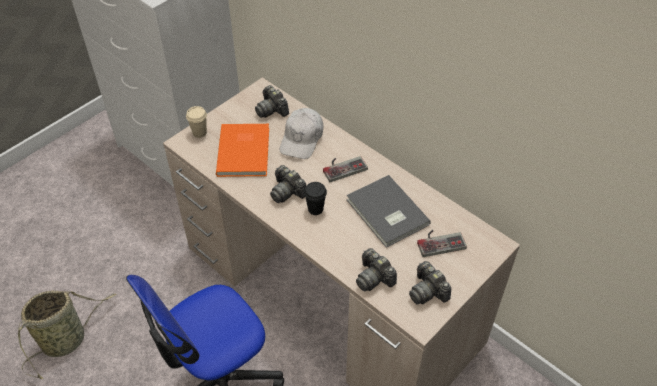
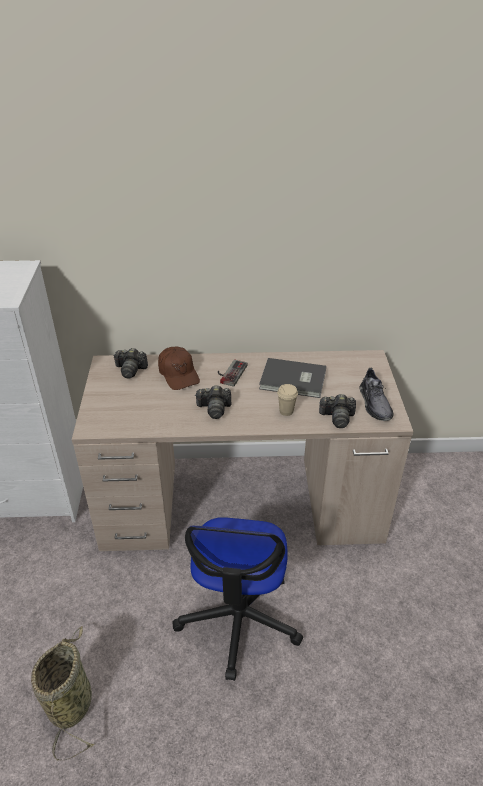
camera: 45 degrees left, 10 degrees down
(199, 133) = (94, 415): beige cup -> beige cup (286, 411)
(245, 151) = (148, 404): orange book -> none
(302, 139) = (178, 374): white cap -> brown cap
(315, 209) = (247, 406): black cup -> none
(428, 291) = (374, 403): camera -> grey shoe
(439, 241) = (343, 375): game controller -> none

